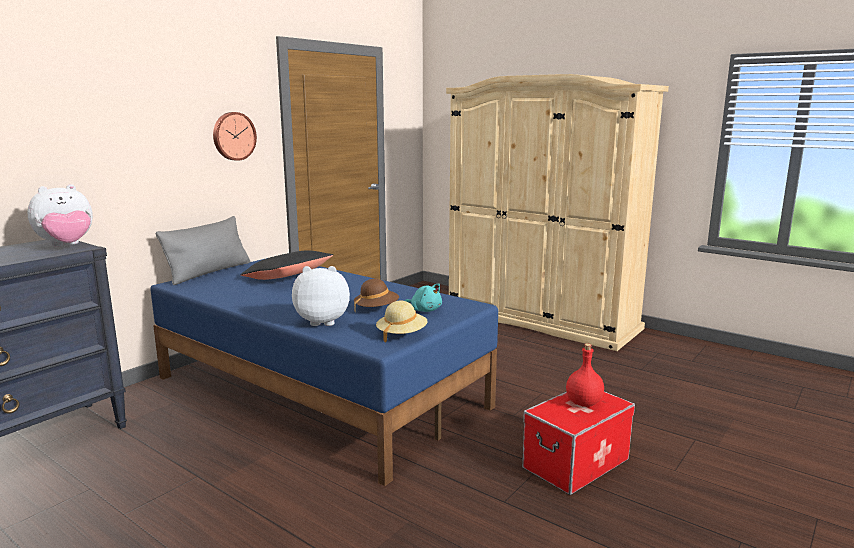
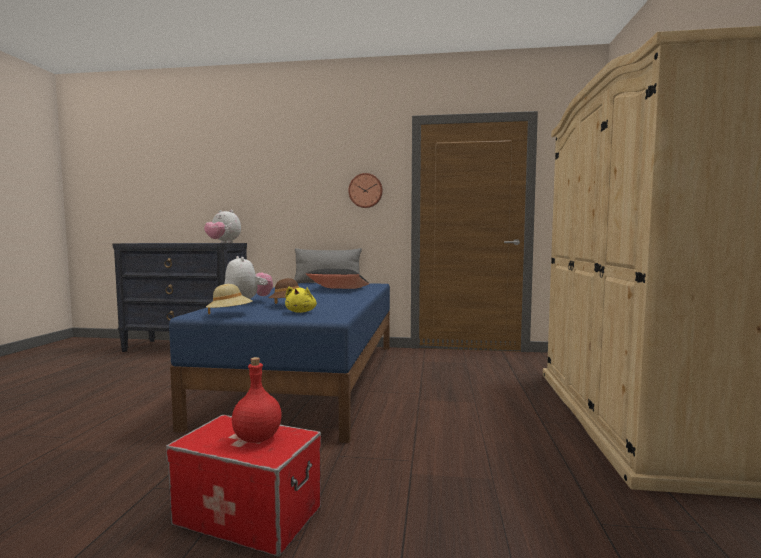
camera: 60 degrees right, 10 degrees down
(425, 310) = (301, 312): turquoise plush toy -> yellow plush toy

